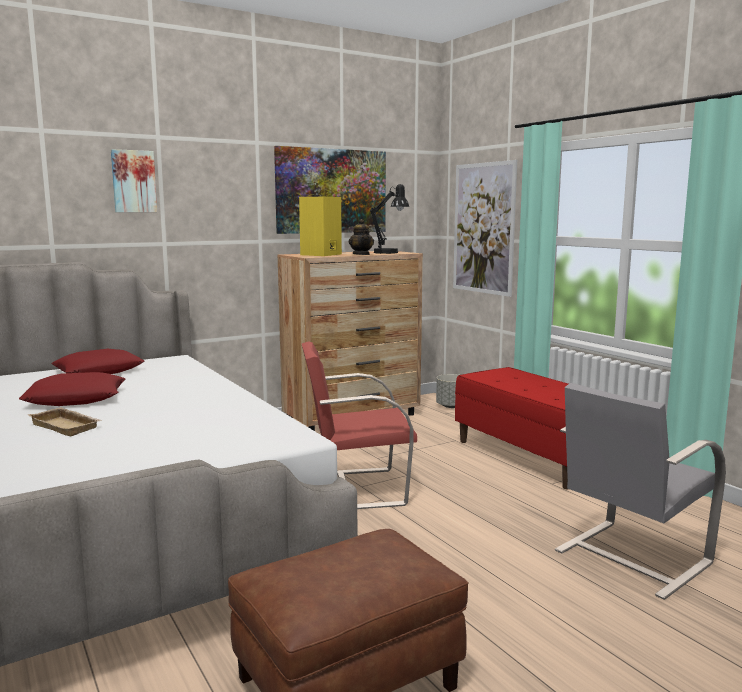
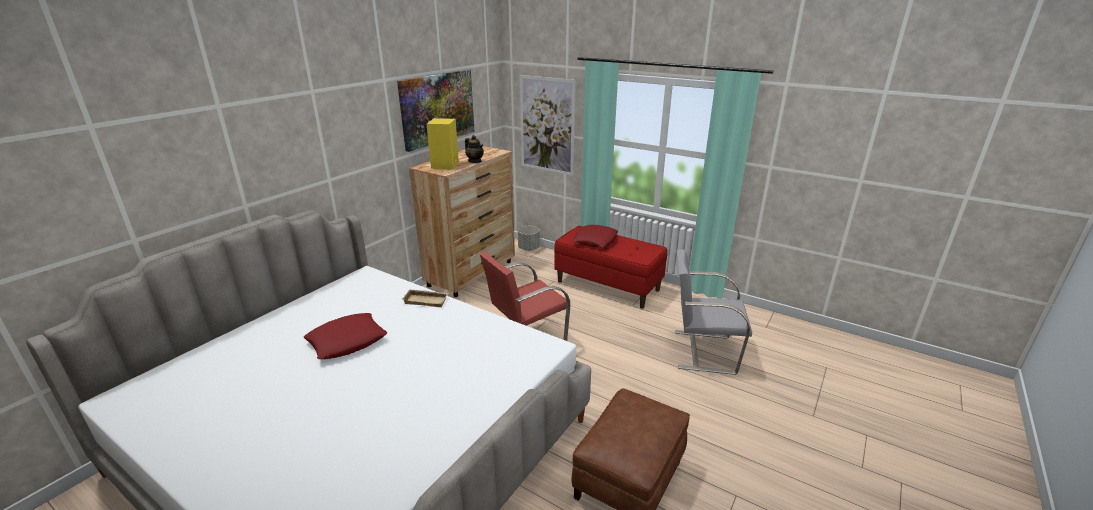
camera: 25 degrees left, 15 degrees up
(68, 426) = (383, 374): beige tray -> beige tray (427, 300)
(99, 371) = (321, 302): red pillow -> red pillow (595, 240)
(133, 181) = (300, 135): picture -> none
(390, 252) = (487, 152): black table lamp -> none
(630, 557) = (702, 351): grey chair -> grey chair turned 75 degrees clockwise

